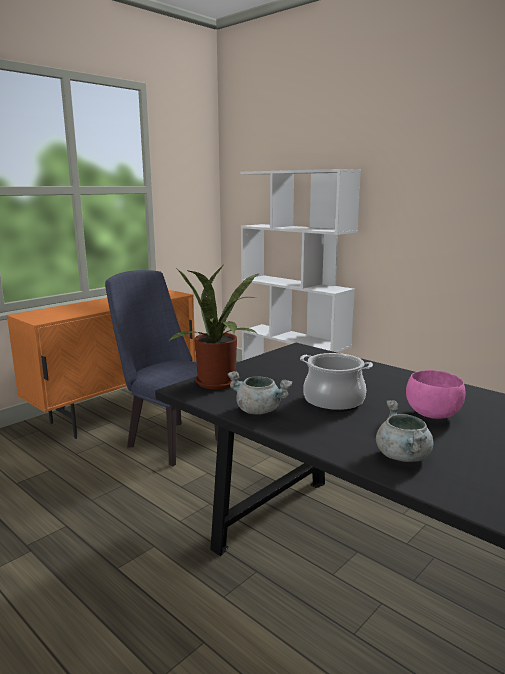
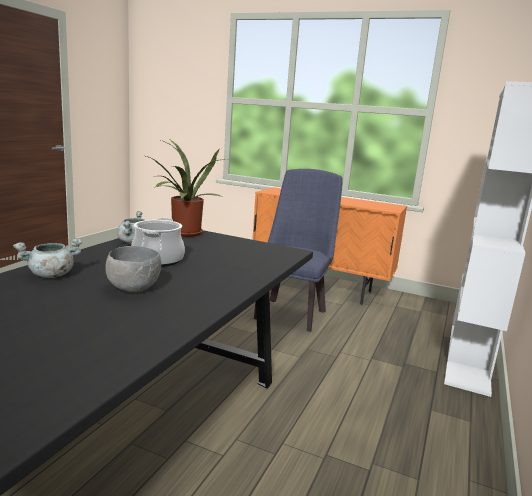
camera: 70 degrees right, 0 degrees up
(432, 414) = (135, 288): pink bowl -> grey bowl

